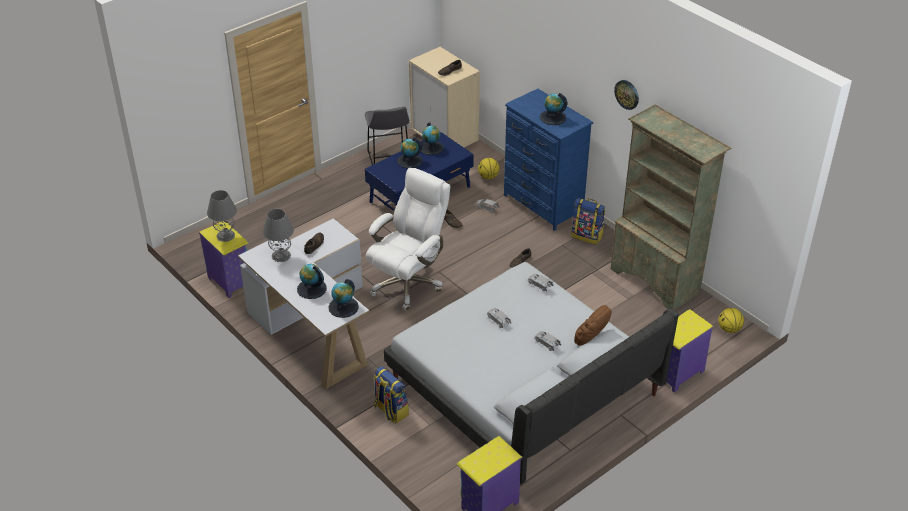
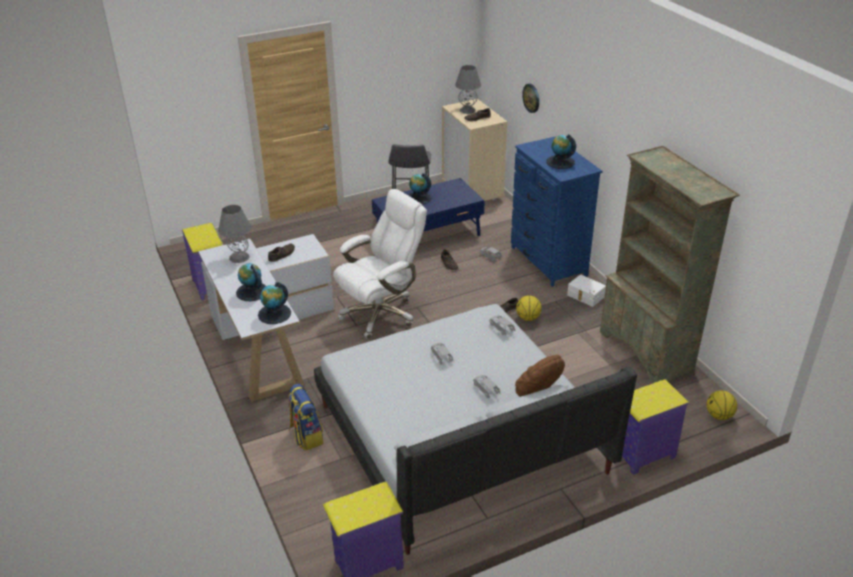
camera: 15 degrees right, 5 degrees down
(225, 236) = (204, 235): grey table lamp -> grey table lamp (467, 110)
(431, 147) = (444, 189): globe -> none
(488, 177) = (502, 229): basketball -> basketball (528, 318)
(587, 236) = (585, 296): backpack -> white storage box
(627, 94) = (637, 137): wall clock -> wall clock (531, 98)

